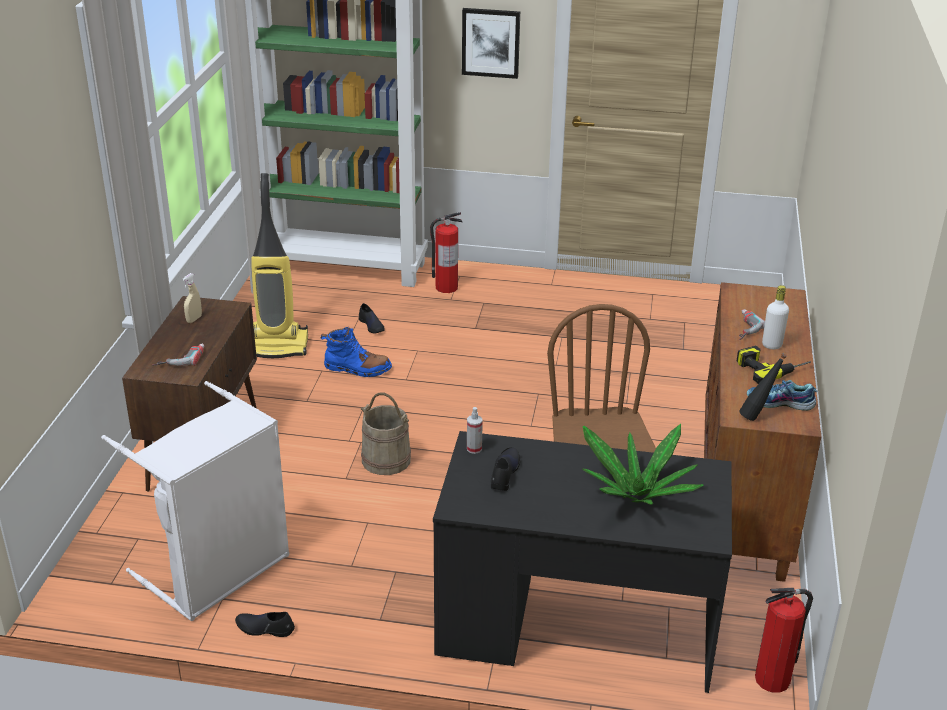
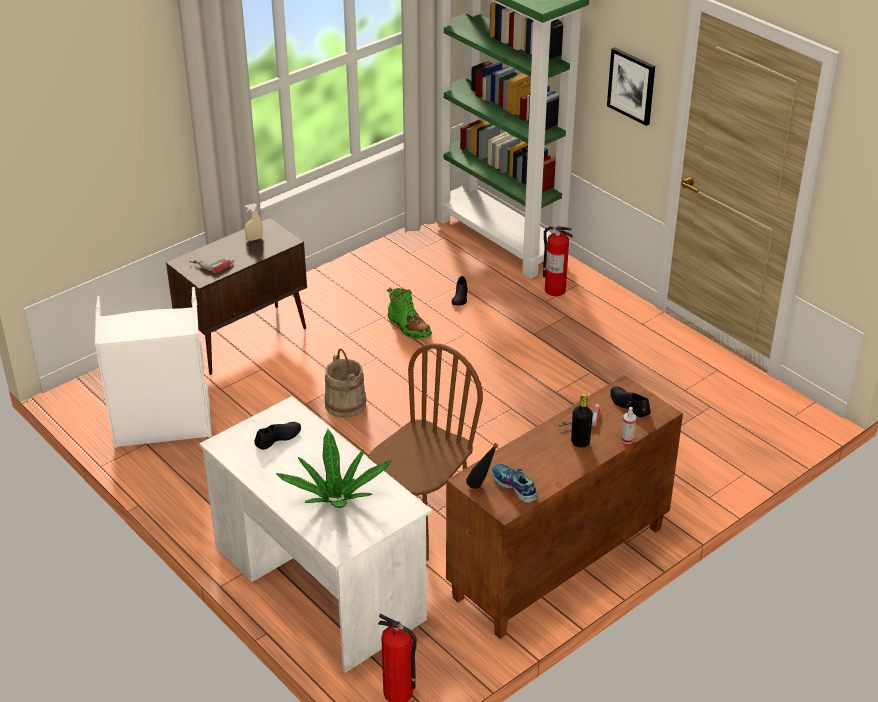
camera: 40 degrees right, 5 degrees up
(264, 628) = (146, 475): black shoe -> black shoe (629, 405)
(276, 346) = (376, 283): vacuum cleaner -> none
(357, 369) = (408, 327): blue boot -> green boot
(474, 449) = (283, 412): spray bottle -> spray bottle (627, 439)
(575, 628) = (318, 583): black desk -> white desk
(771, 367) = (552, 458): power drill -> none
(772, 345) = (580, 442): white bottle -> black bottle

